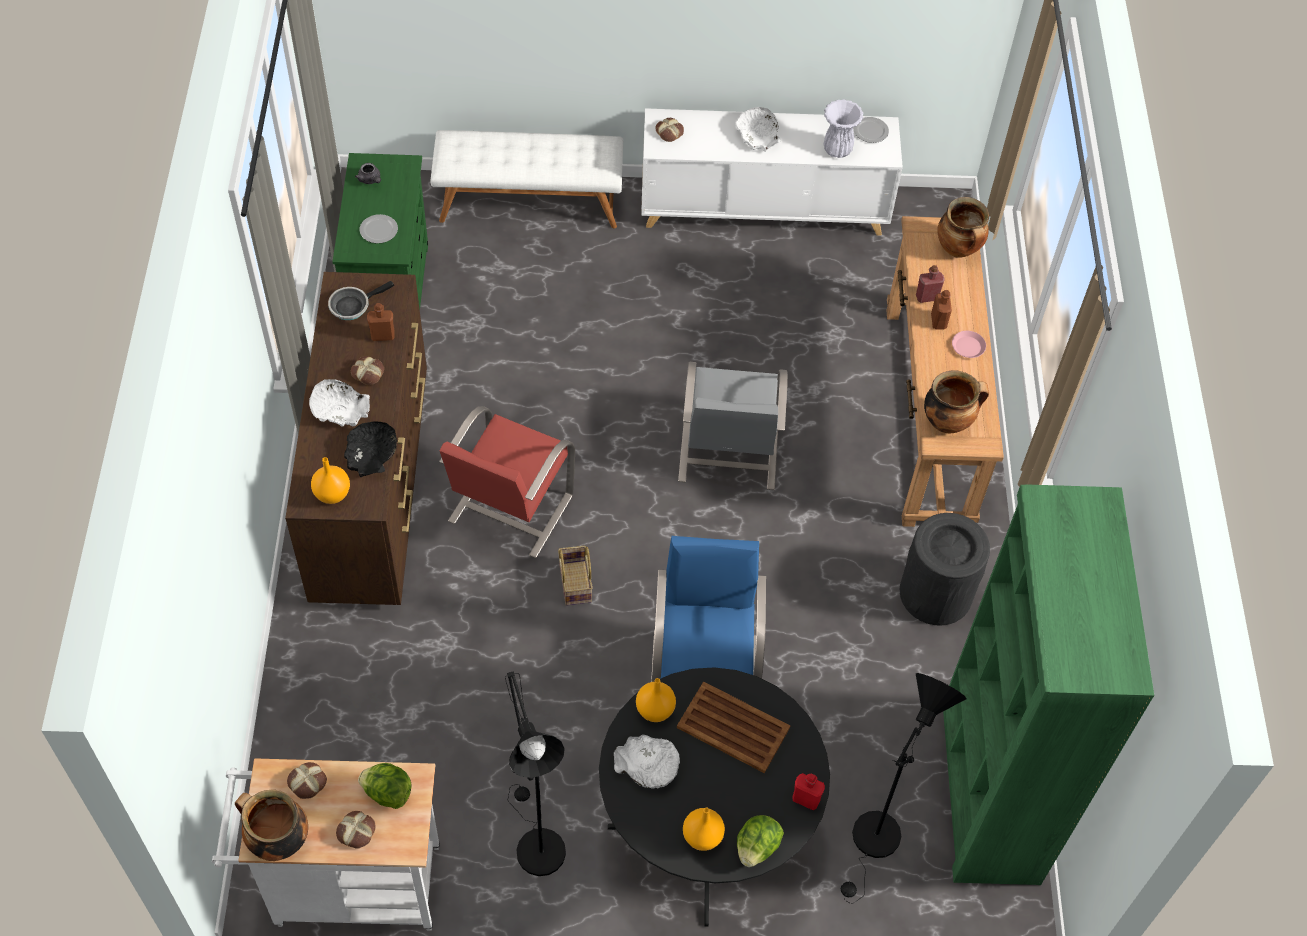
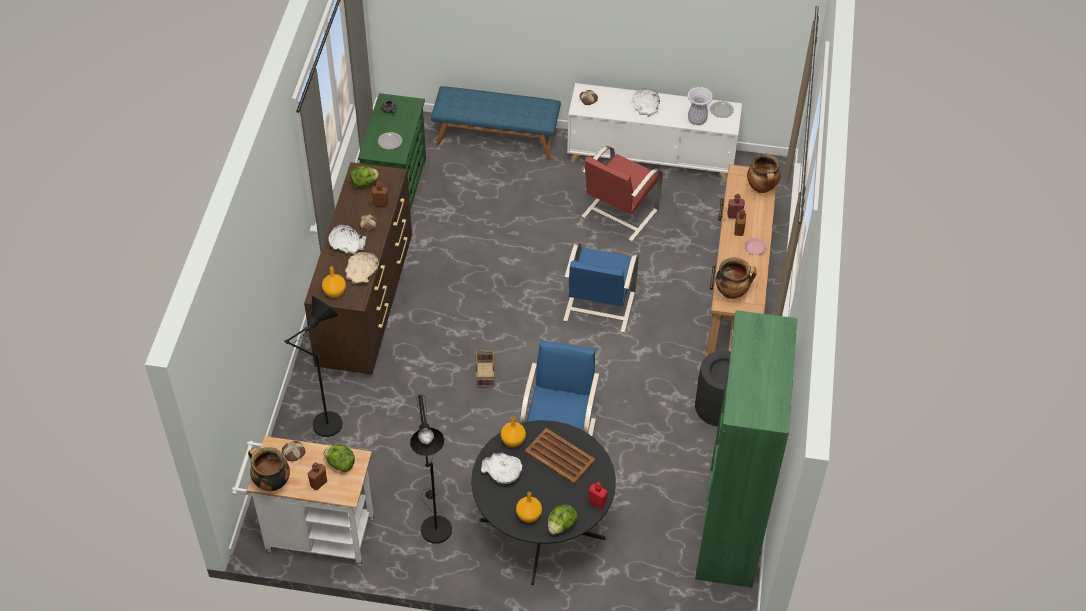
camera: 10 degrees right, 5 degrees down
(352, 305) = (365, 184): frying pan -> lettuce
(357, 832) = (318, 483): bread -> brown bottle
(371, 454) = (362, 272): black bowl -> beige bowl
(509, 509) = (450, 326): red chair -> red chair (618, 214)
(529, 202) = (496, 139): white bench -> blue bench
(727, 454) = (598, 307): grey chair -> blue chair
(874, 844) = (648, 550): black floor lamp -> black floor lamp (324, 429)

